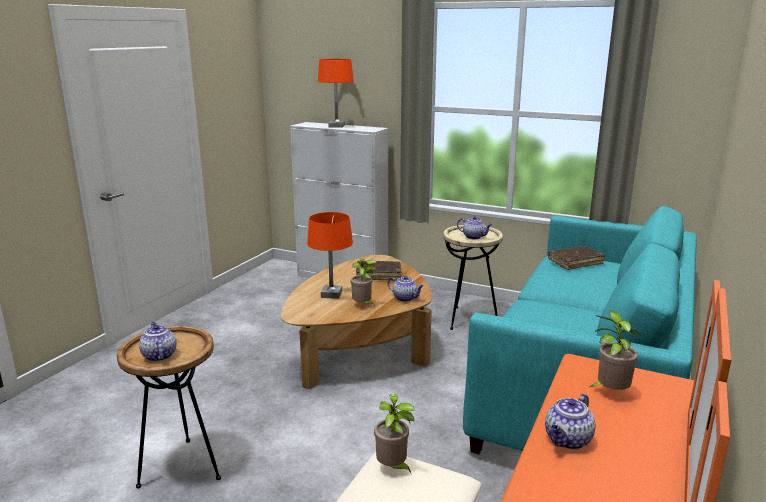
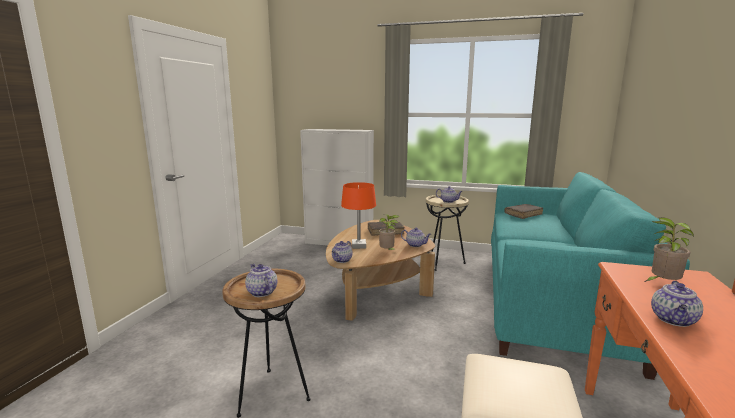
camera: 10 degrees left, 5 degrees down
(298, 314) = (342, 260): none -> teapot
(336, 126) = (335, 129): orange table lamp -> none
(393, 468) = (497, 367): potted plant -> none

